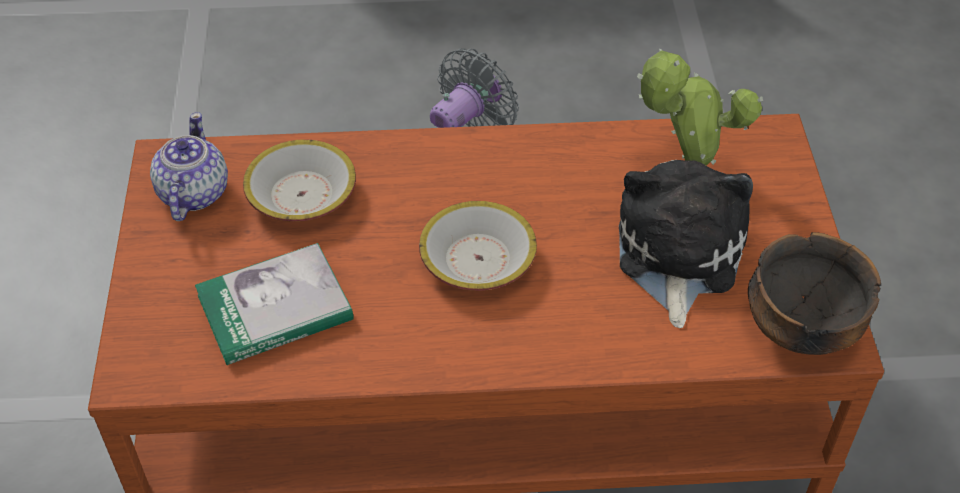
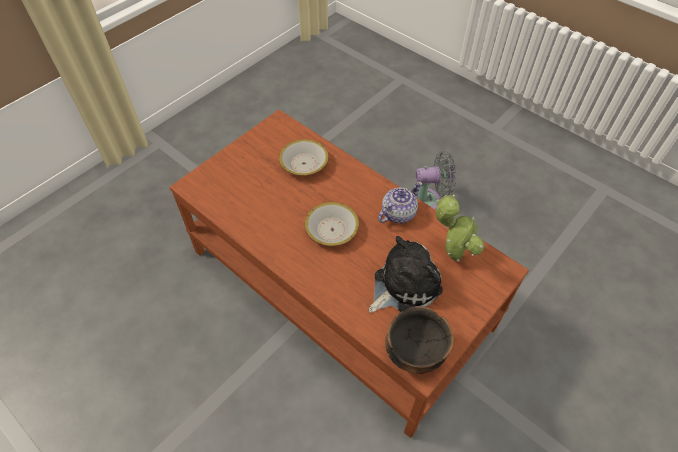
camera: 45 degrees right, 5 degrees up
(193, 194) = (273, 139): teapot -> teapot (397, 213)
(275, 308) = (251, 196): book -> none

